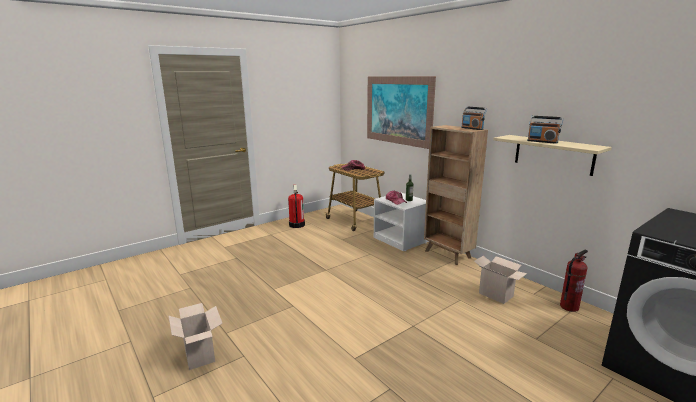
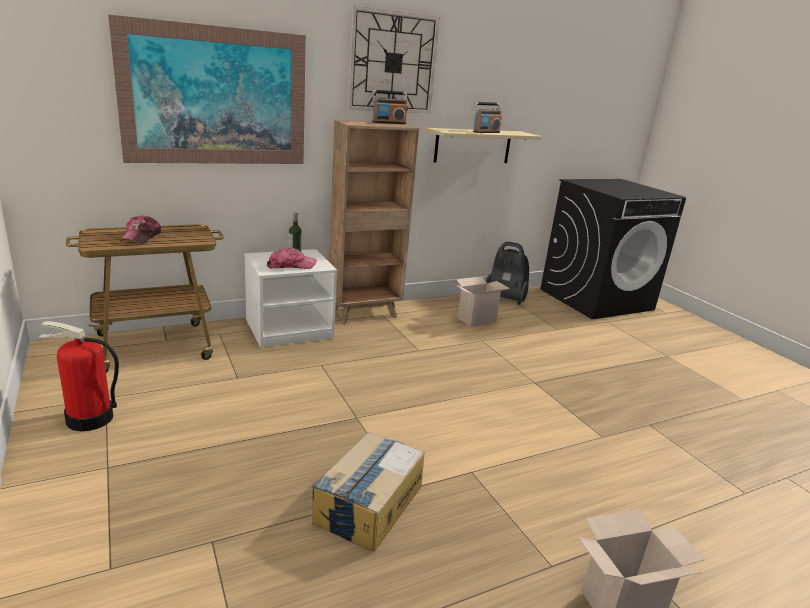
camera: 80 degrees left, 5 degrees up
(261, 281) = (368, 504): none -> cardboard box
(485, 88) = (392, 63): none -> wall clock
(569, 307) = (505, 298): fire extinguisher -> vacuum cleaner

